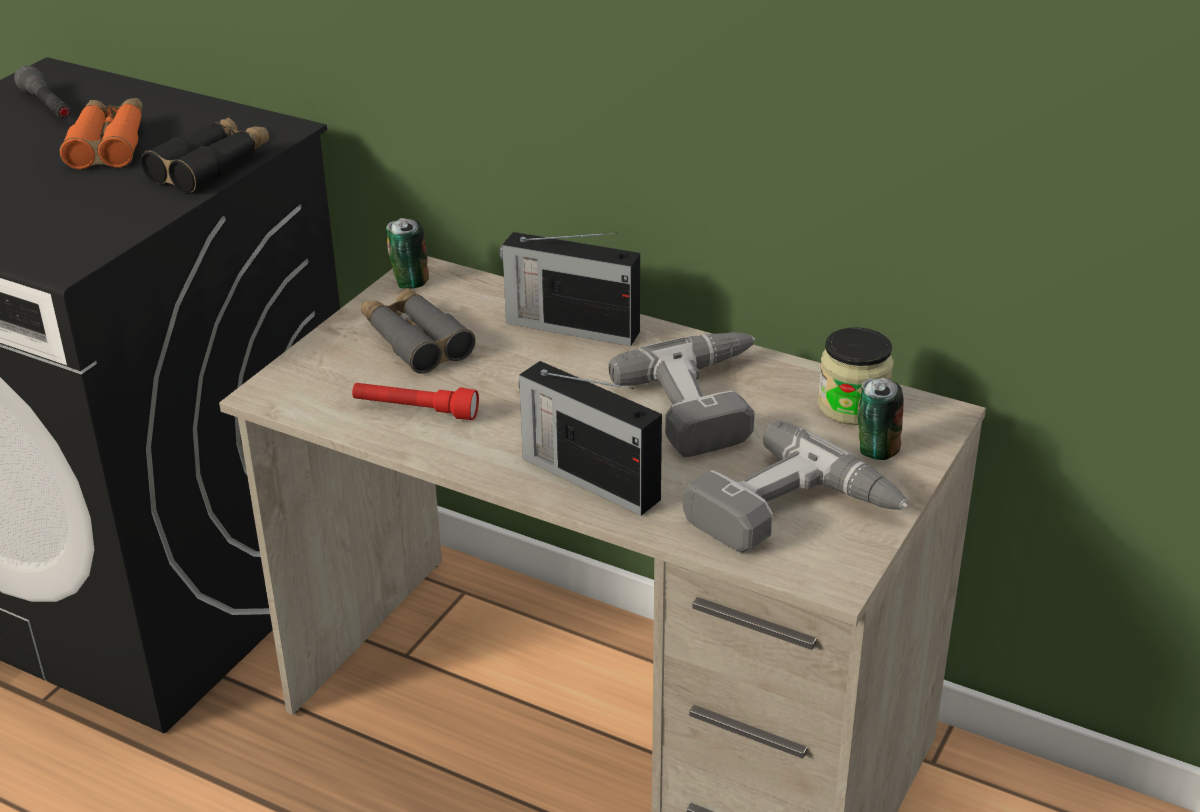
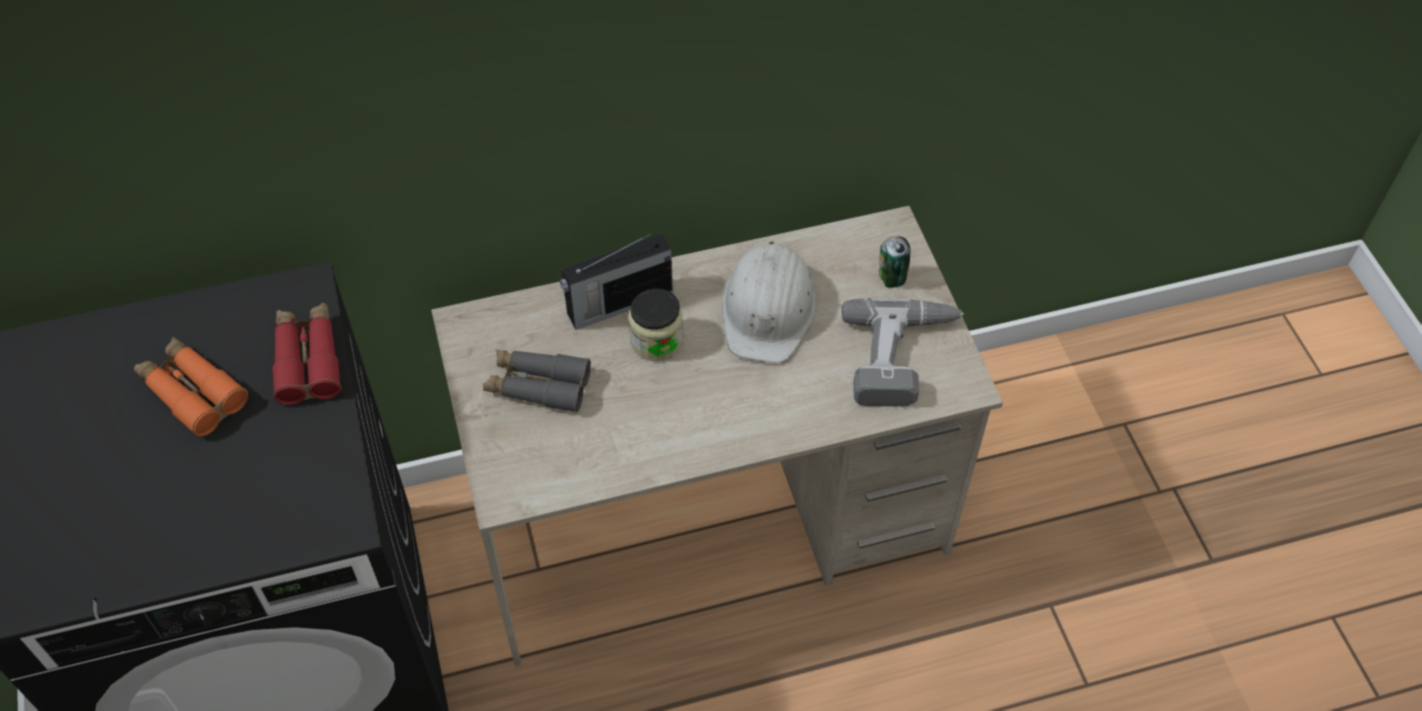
camera: 45 degrees left, 20 degrees up
(47, 106) = (74, 388): grey flashlight -> none
(211, 166) = (308, 360): black binoculars -> red binoculars
(409, 282) = (466, 338): can -> none
(415, 410) = (612, 441): red flashlight -> none
(588, 477) = (771, 414): radio -> none
(708, 403) = (768, 308): power drill -> white hard hat
(853, 406) = (845, 254): jar -> jar (656, 341)

